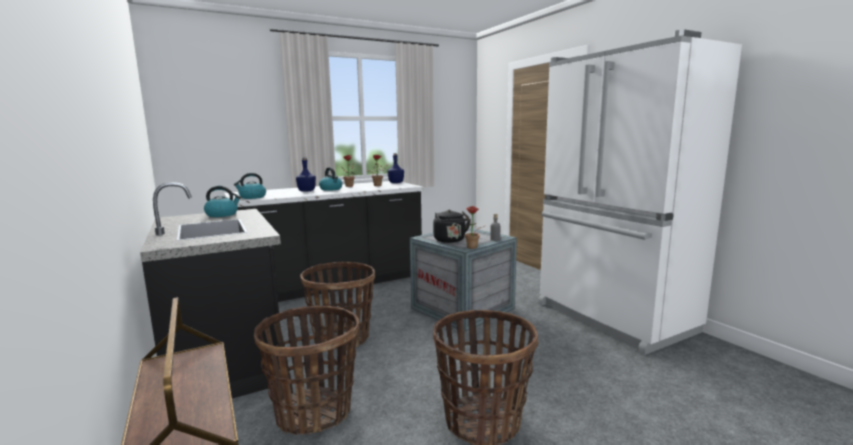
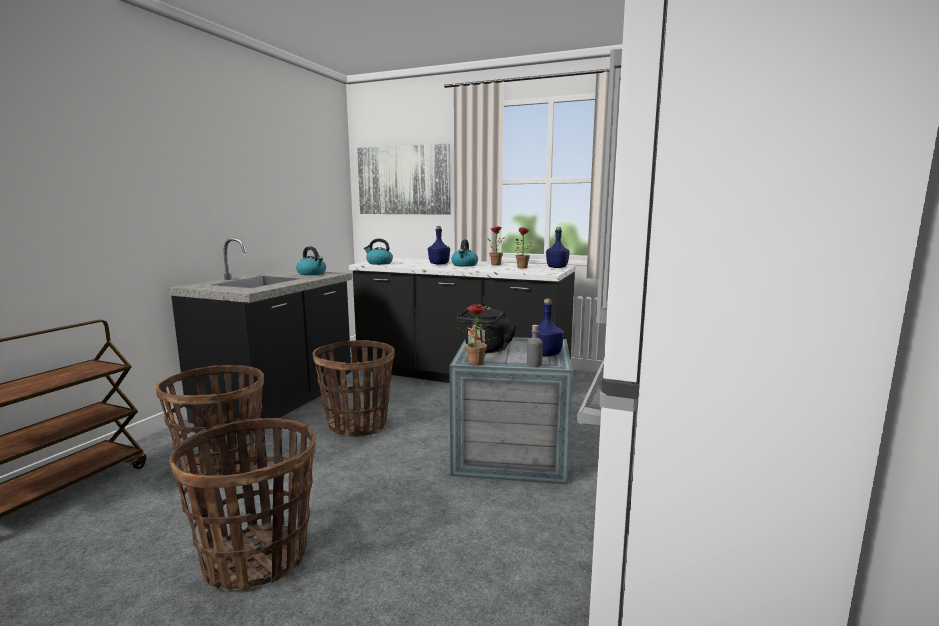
camera: 50 degrees right, 0 degrees up
(221, 115) = (404, 180): none -> picture
(481, 234) = (545, 354): none -> blue bottle

